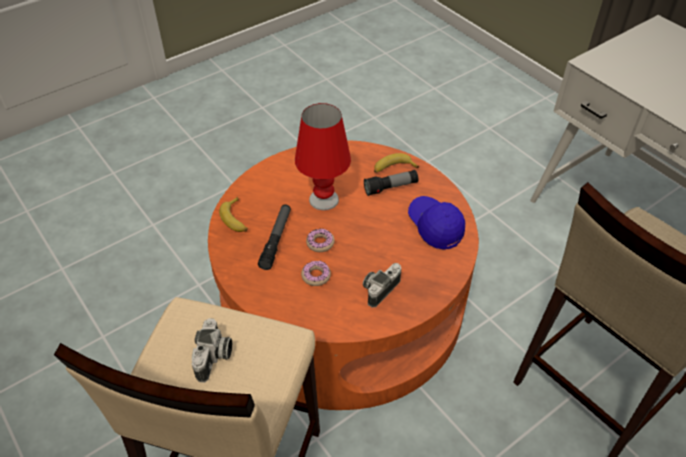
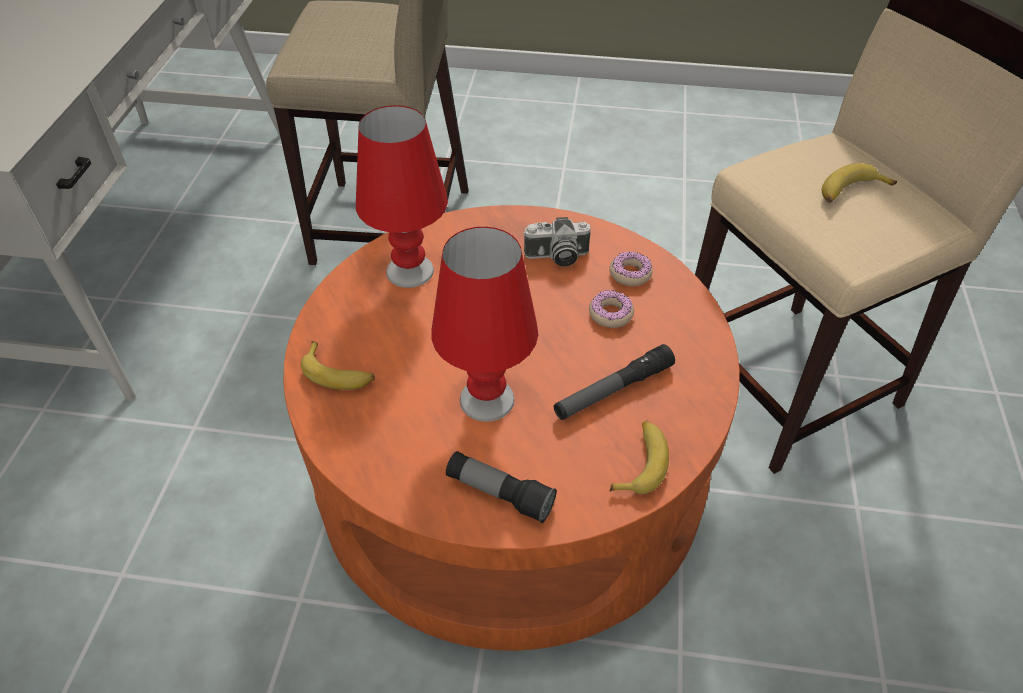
camera: 135 degrees left, 0 degrees up
(214, 358) = (850, 192): camera -> banana
(320, 243) = (562, 346): donut -> donut (630, 274)
(391, 188) = (383, 350): flashlight -> flashlight (499, 494)
(435, 227) = (410, 271): blue cap -> red table lamp

